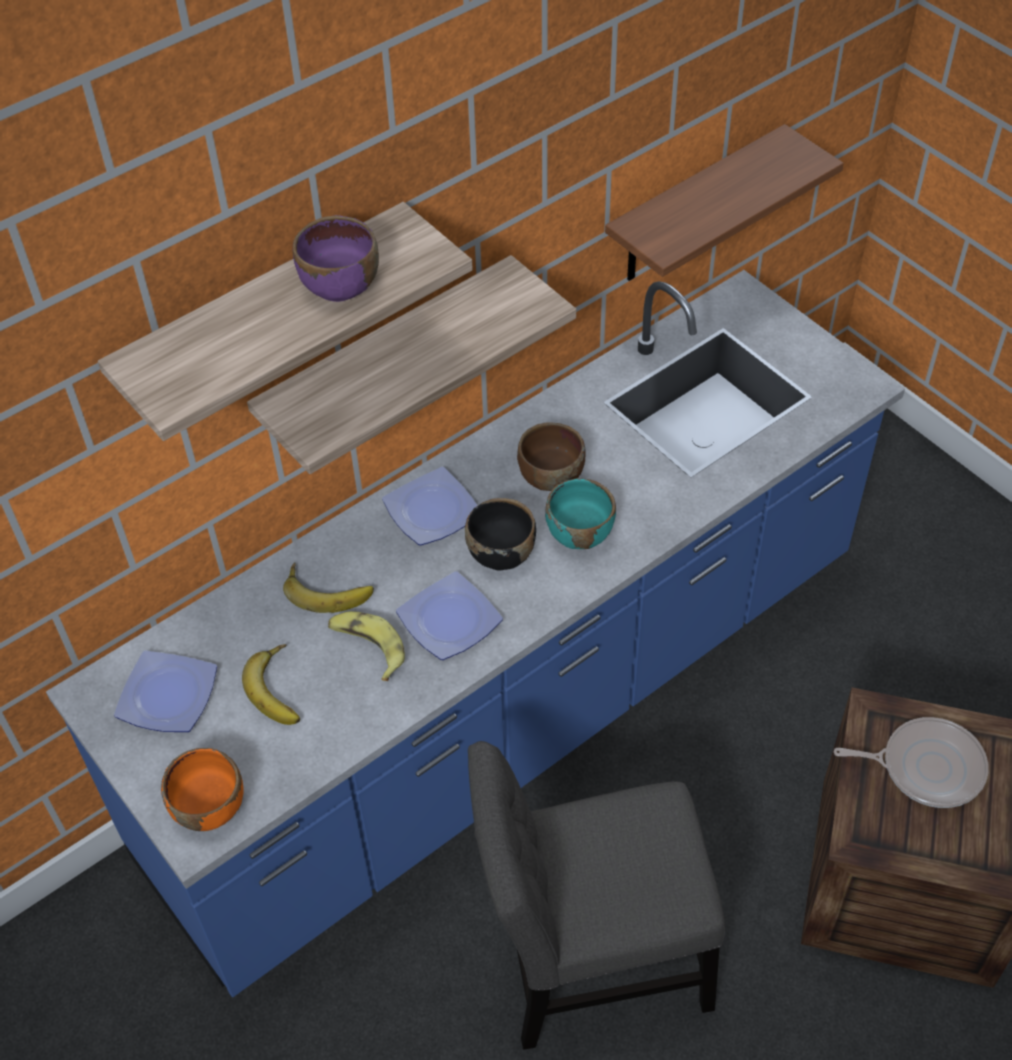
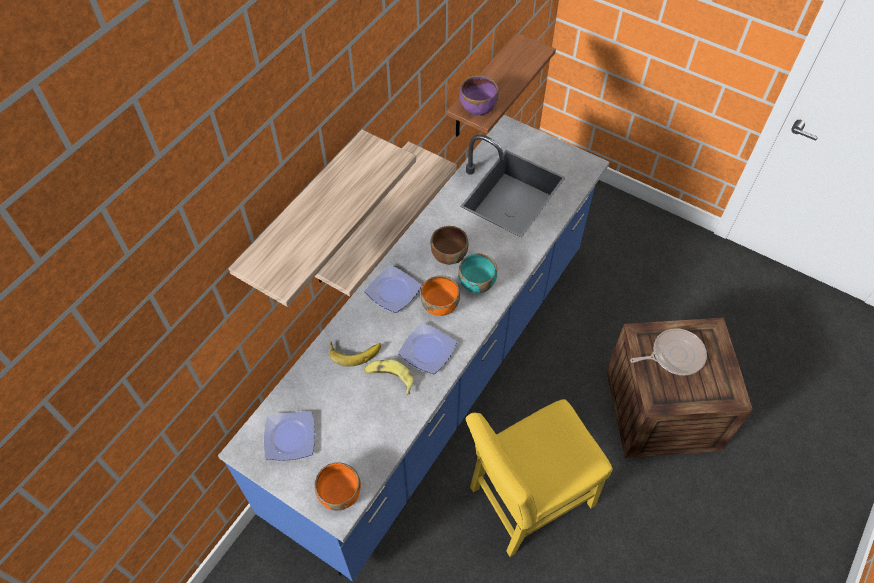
camera: 20 degrees left, 5 degrees up
(281, 689) = (352, 415): banana -> none
(340, 286) = (349, 188): purple bowl -> purple bowl (478, 108)
(501, 553) = (440, 305): black bowl -> orange bowl
(590, 963) = (526, 501): grey chair -> yellow chair

